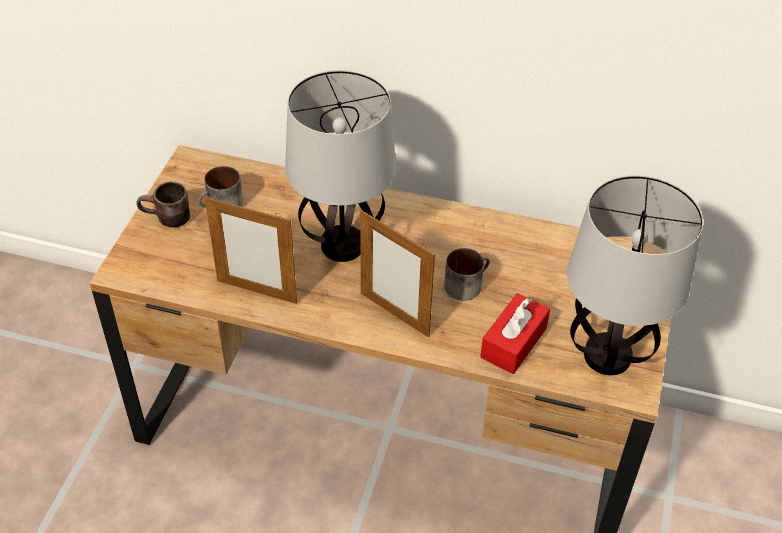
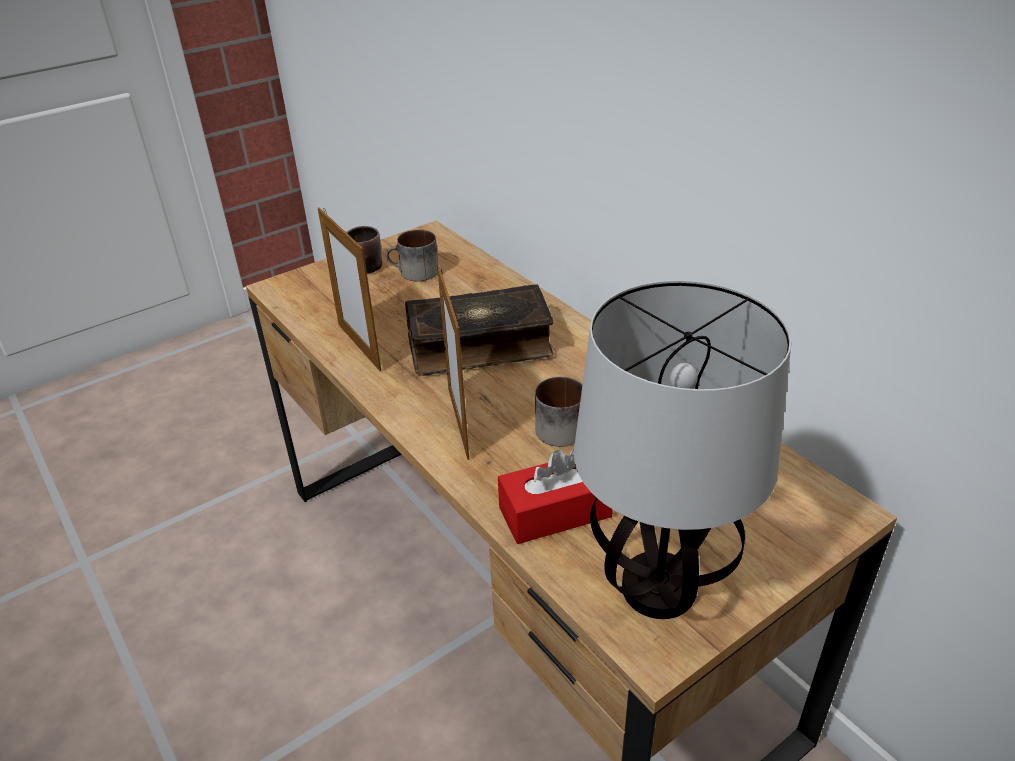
camera: 40 degrees right, 10 degrees down
(342, 247) = (479, 344): table lamp -> book

